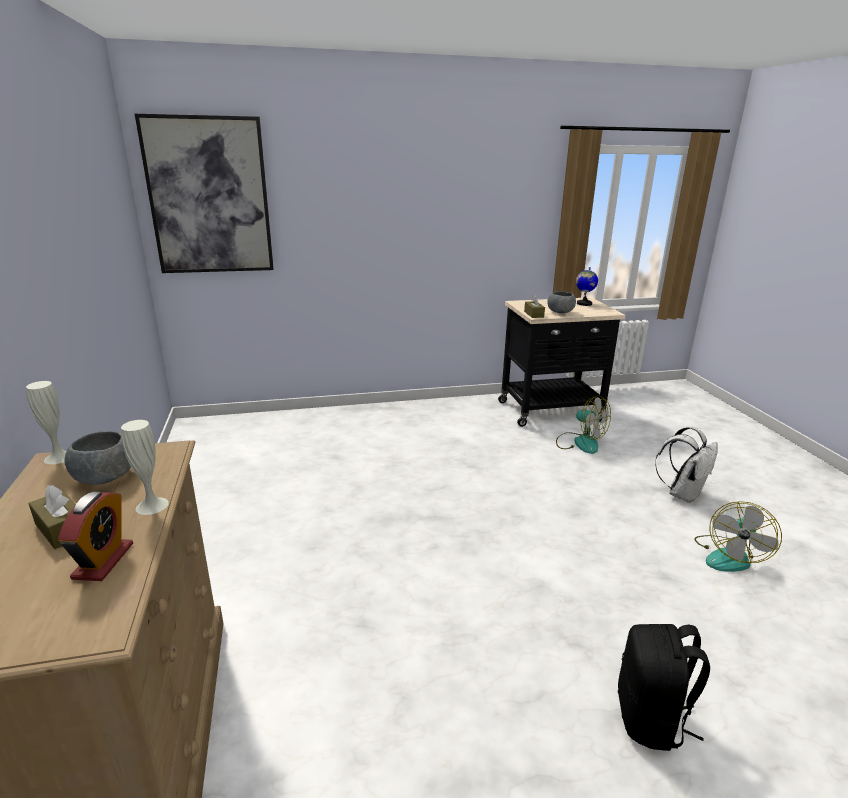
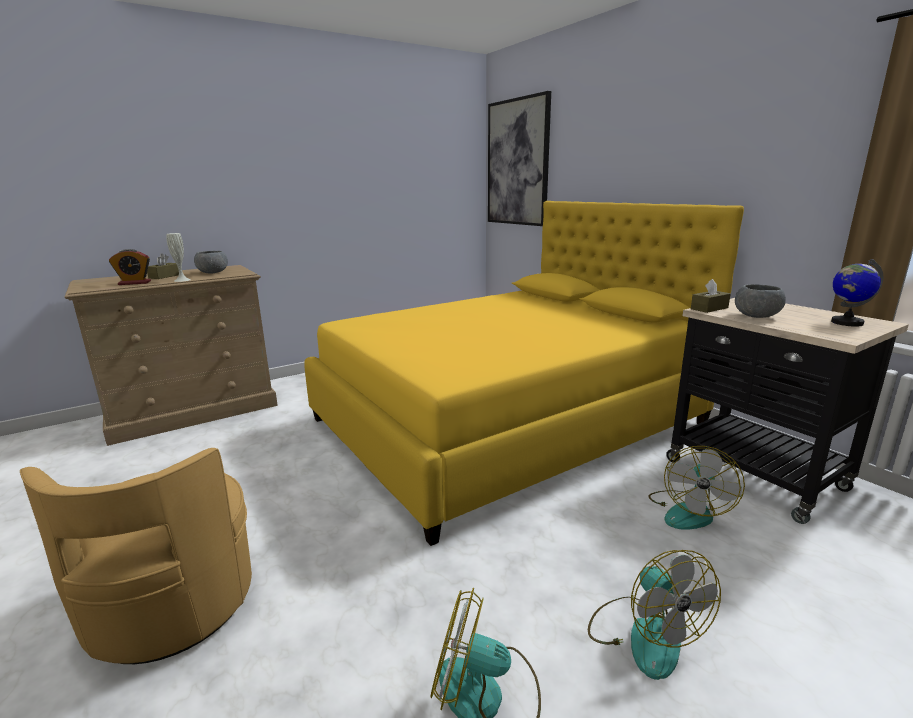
camera: 70 degrees right, 5 degrees down
(59, 457) = (235, 266): white vase -> none
(417, 466) = (506, 421): none -> yellow bed
(650, 718) = (172, 603): black backpack -> beige armchair
(682, 493) = (644, 634): white backpack -> fan

